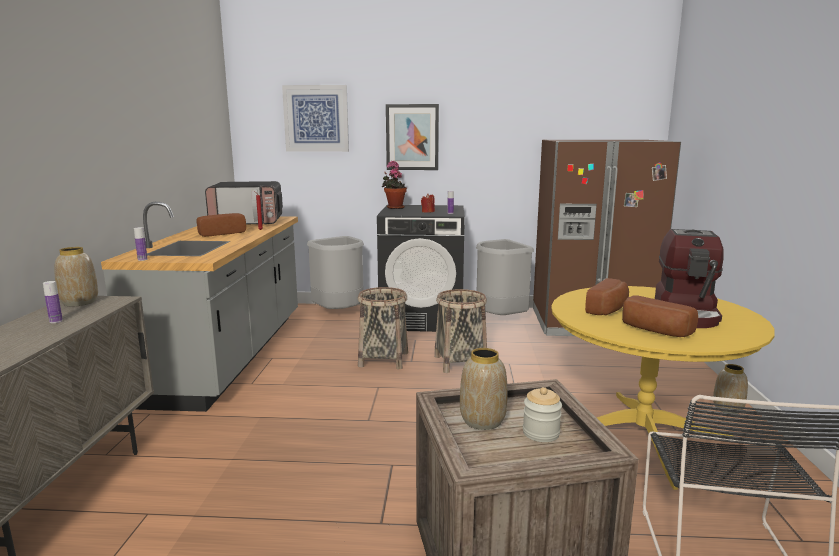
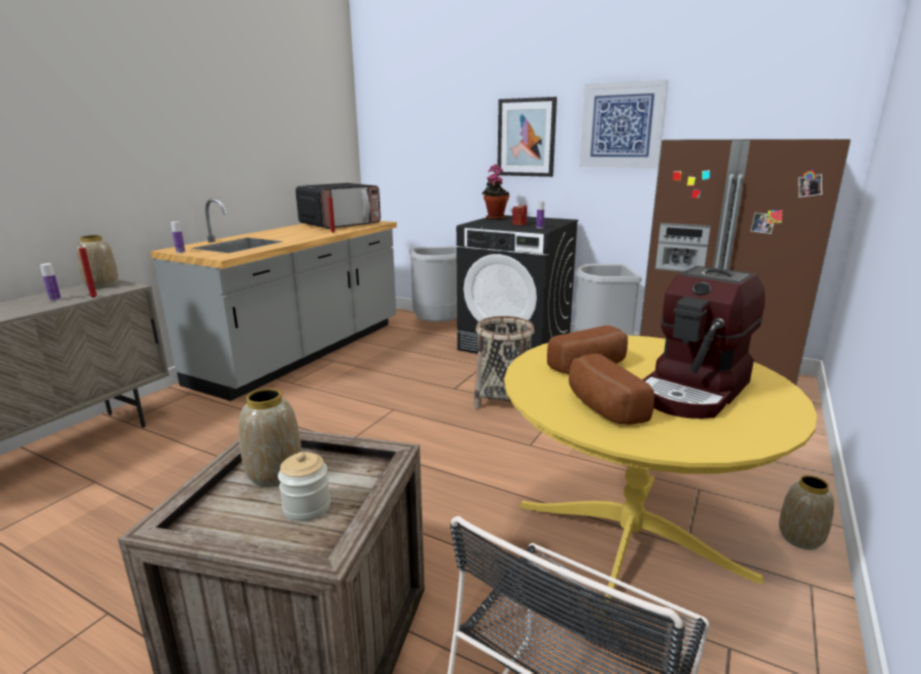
camera: 25 degrees right, 5 degrees up
(99, 313) = (93, 297): none -> red candle
(220, 233) = (293, 233): bread -> none
(248, 222) = (340, 224): microwave -> microwave turned 60 degrees counterclockwise
(316, 118) = (431, 118): picture -> picture (621, 125)
(383, 359) = (429, 381): basket -> none

